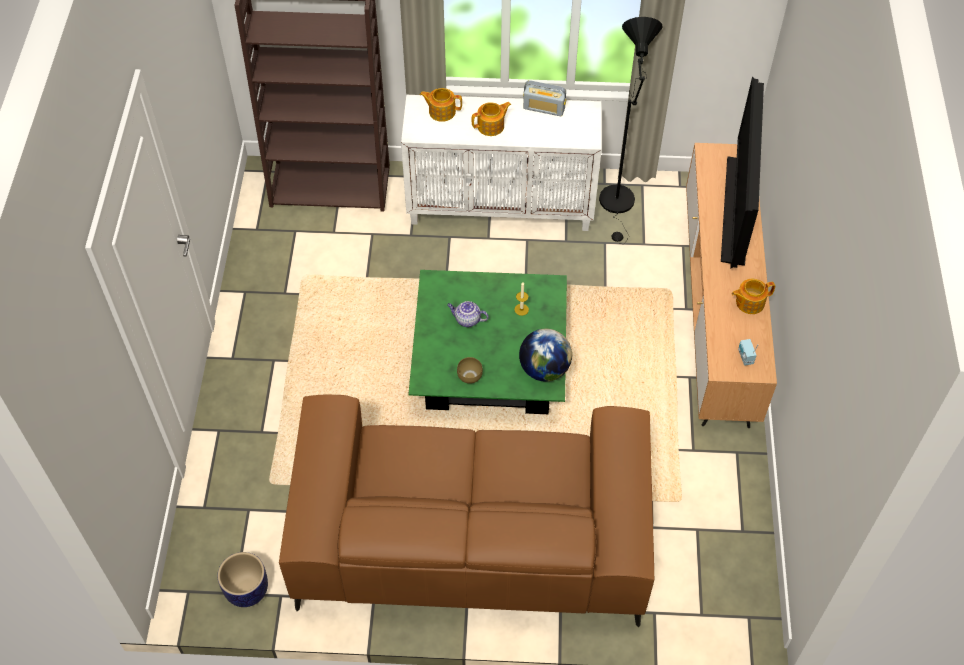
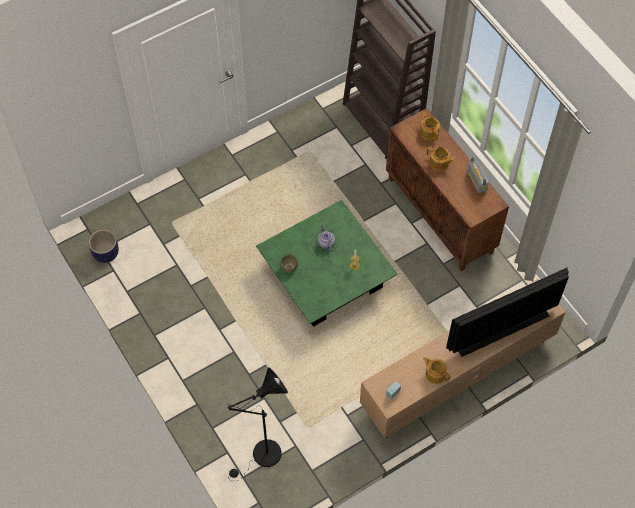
camera: 55 degrees right, 5 degrees up
(471, 537) = (208, 336): brown sofa -> none
(502, 206) = (441, 215): white cabinet -> brown cabinet
(544, 369) = (323, 301): globe -> none
(618, 205) = (494, 276): black floor lamp -> black floor lamp (262, 457)

